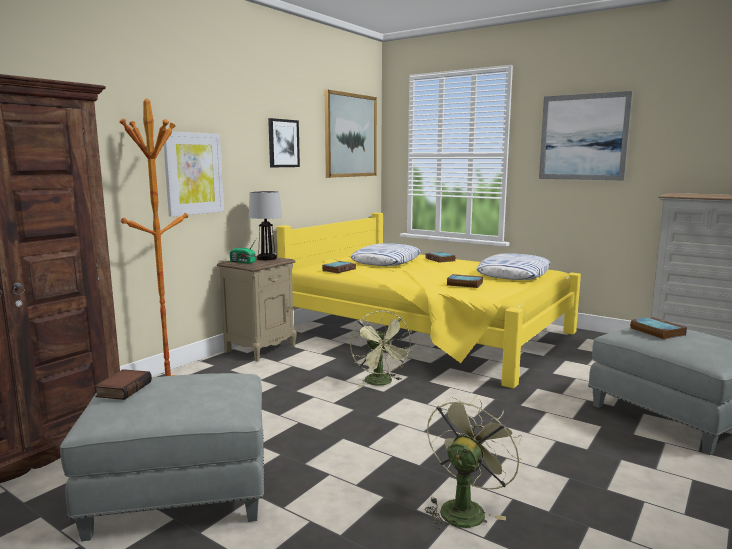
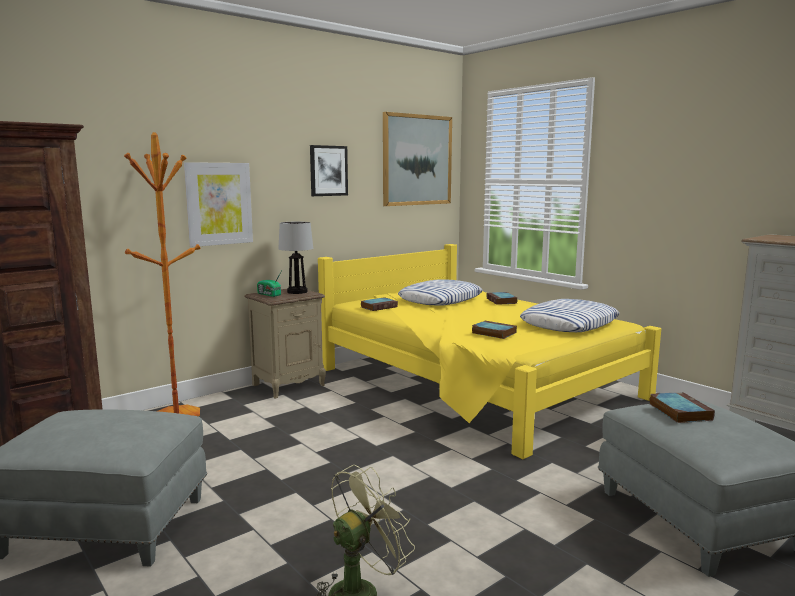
camera: 15 degrees right, 0 degrees up
(123, 388) = (57, 418): book -> none
(381, 383) = (381, 436): green fan -> none
(583, 137) = (671, 163): picture -> none

